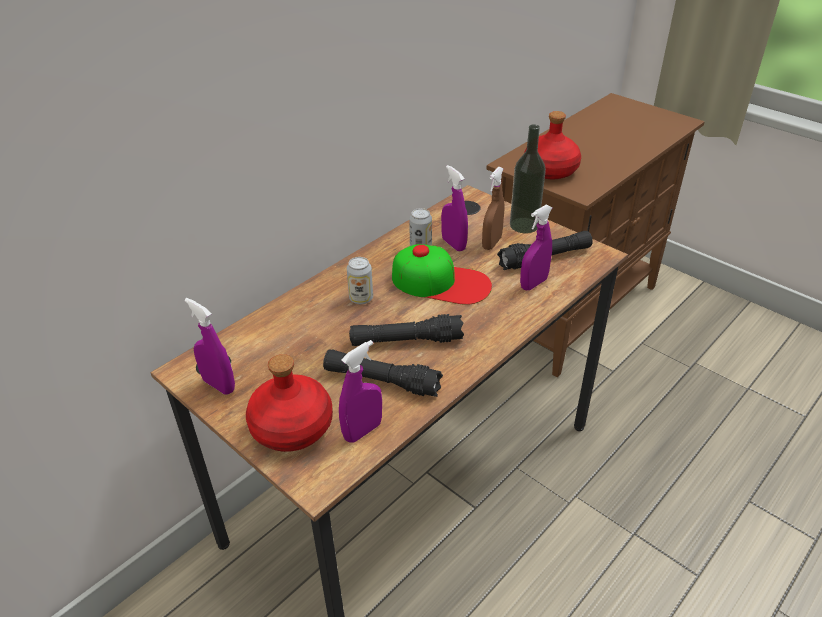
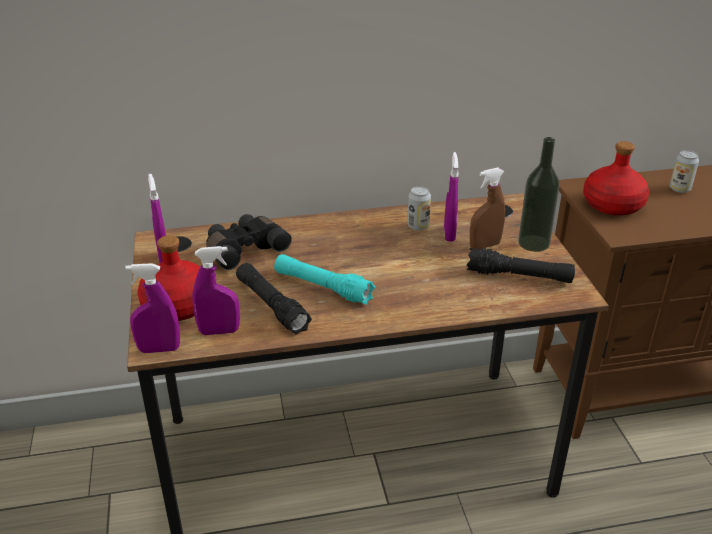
camera: 35 degrees right, 5 degrees down
(291, 338) = (244, 249): none -> black binoculars
(361, 298) = (325, 244): can -> can (679, 189)
(406, 341) = (323, 287): black flashlight -> turquoise flashlight
(441, 282) = (403, 258): cap -> none
(533, 284) = (481, 291): purple spray bottle -> purple spray bottle (159, 349)

